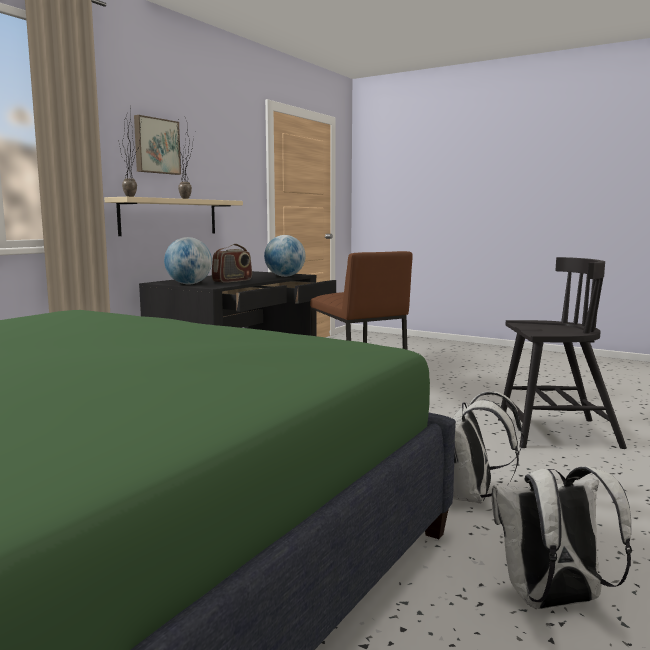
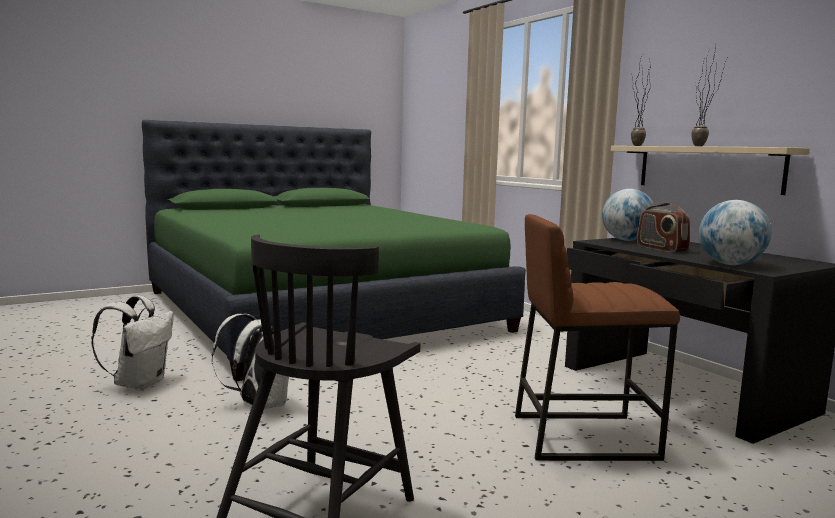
camera: 115 degrees right, 0 degrees up
(156, 146) = (701, 86): picture -> none

